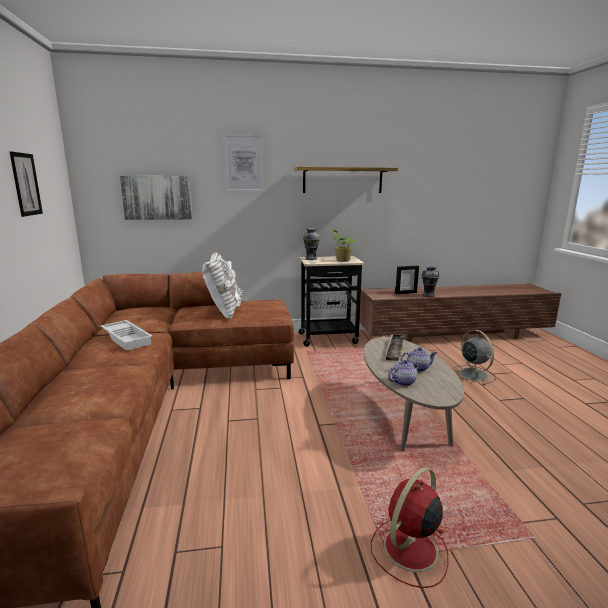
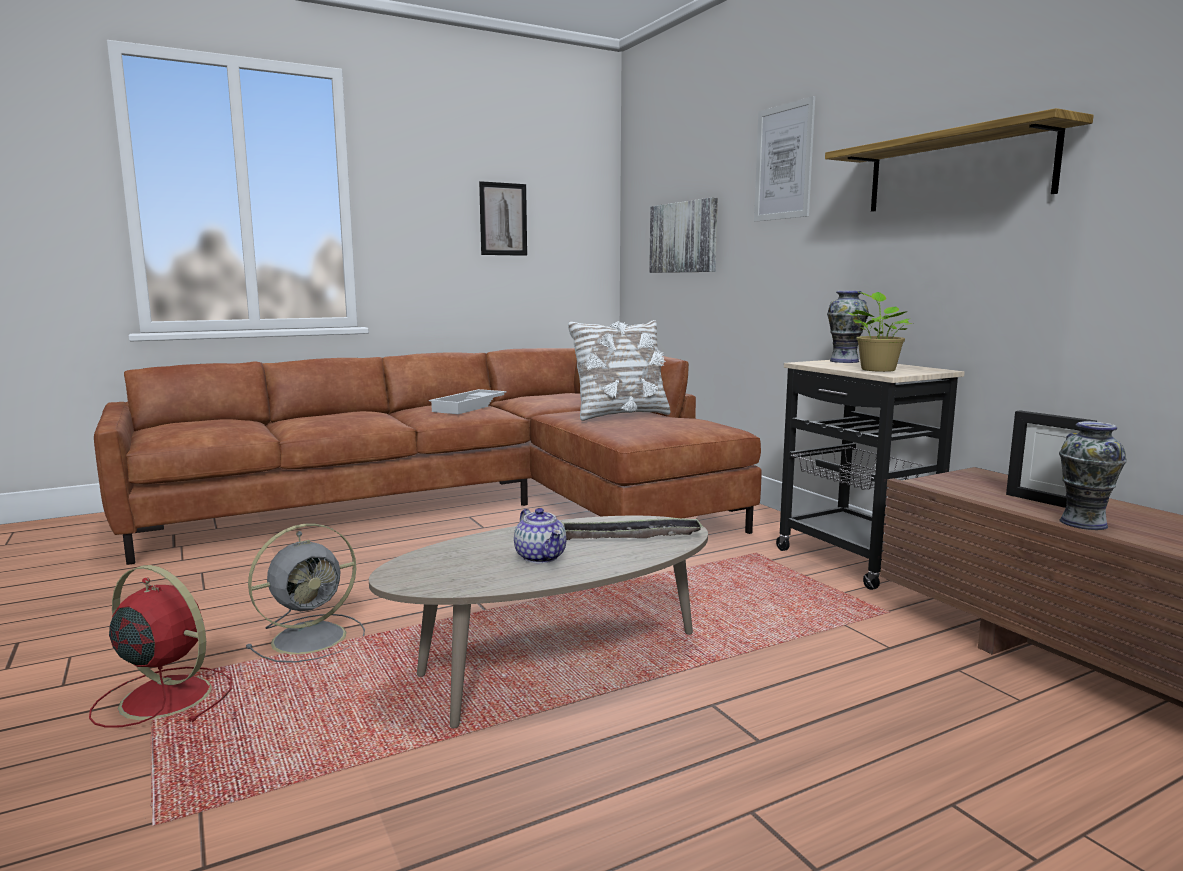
camera: 70 degrees right, 5 degrees down
(403, 382) = (463, 549): teapot -> none
(472, 374) = (895, 762): grey fan -> grey fan (312, 637)

